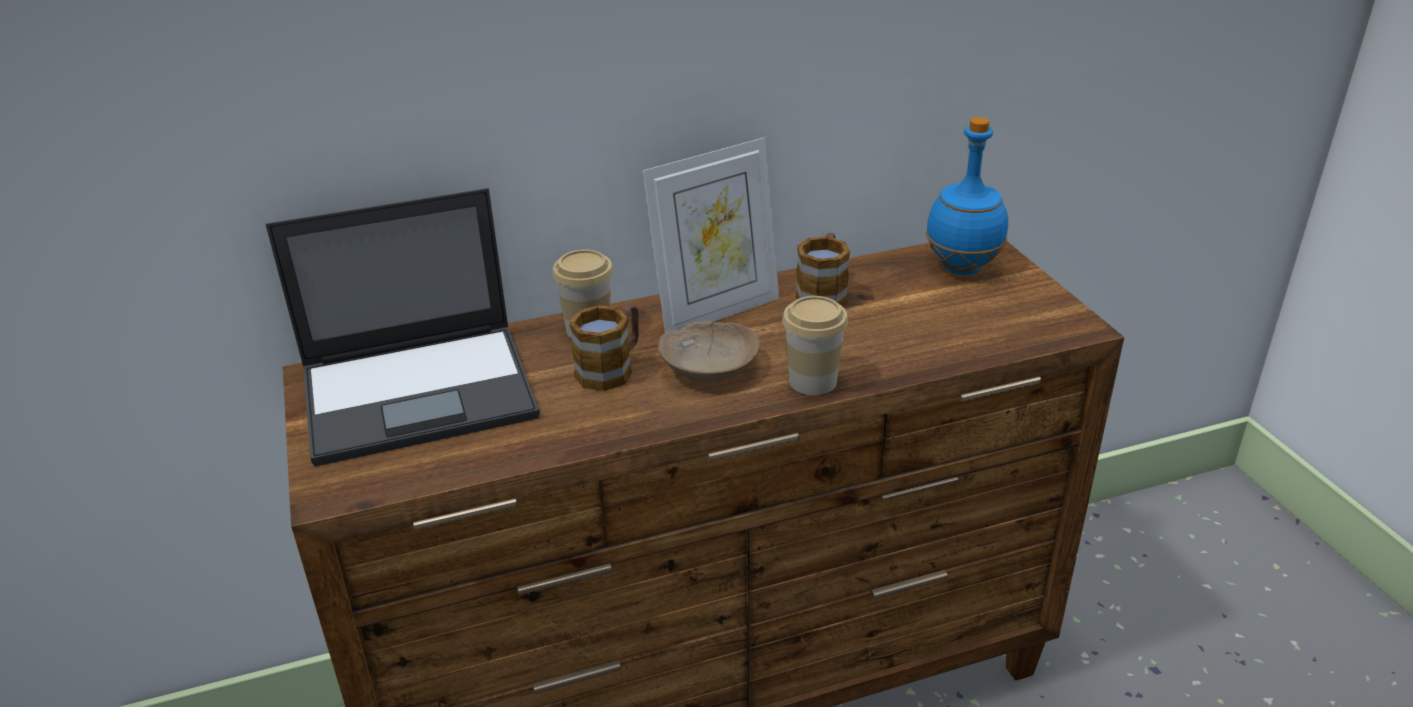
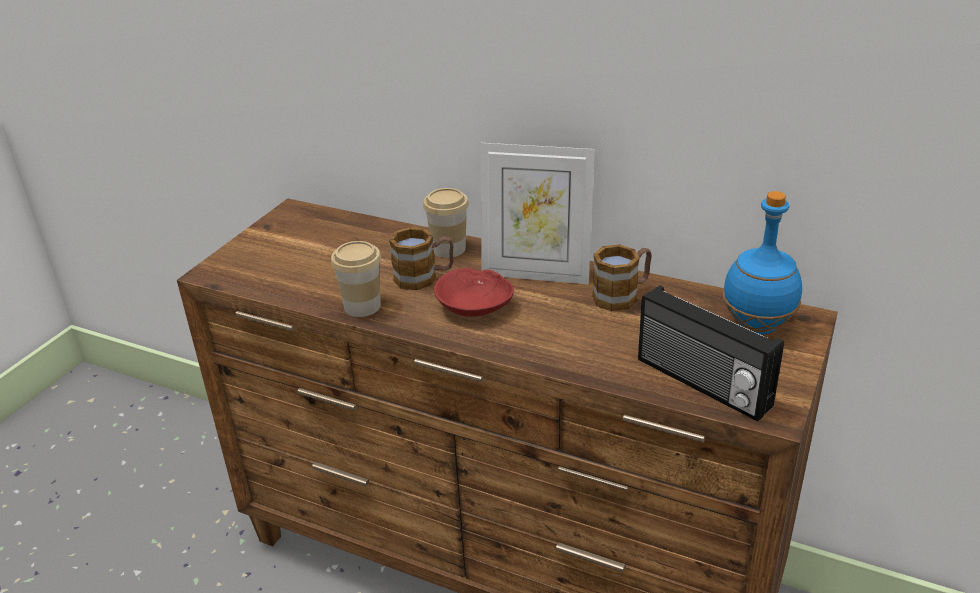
camera: 45 degrees right, 0 degrees up
(421, 392) = (320, 242): laptop -> none
(708, 367) = (474, 305): beige bowl -> red bowl
(812, 381) = (519, 346): cup -> cup (362, 306)
(999, 332) = (701, 384): none -> radio

